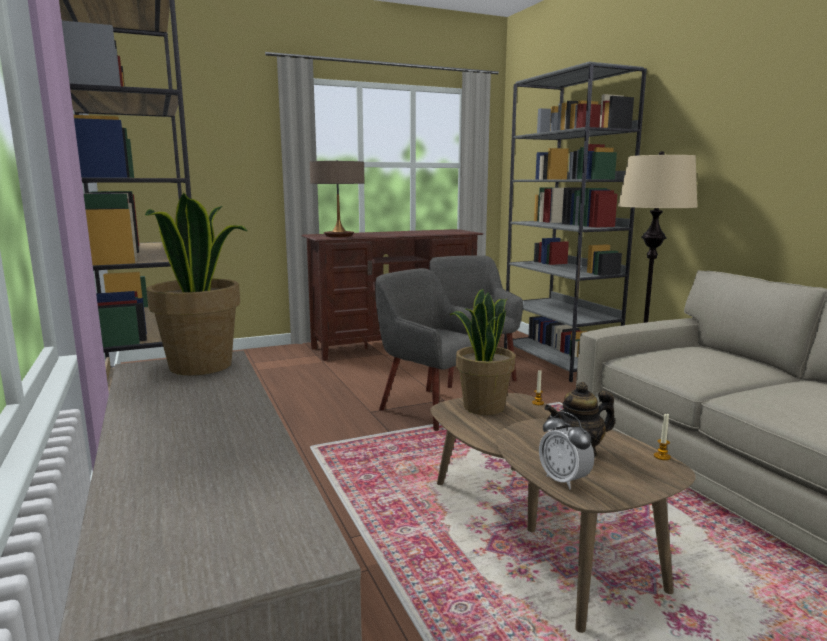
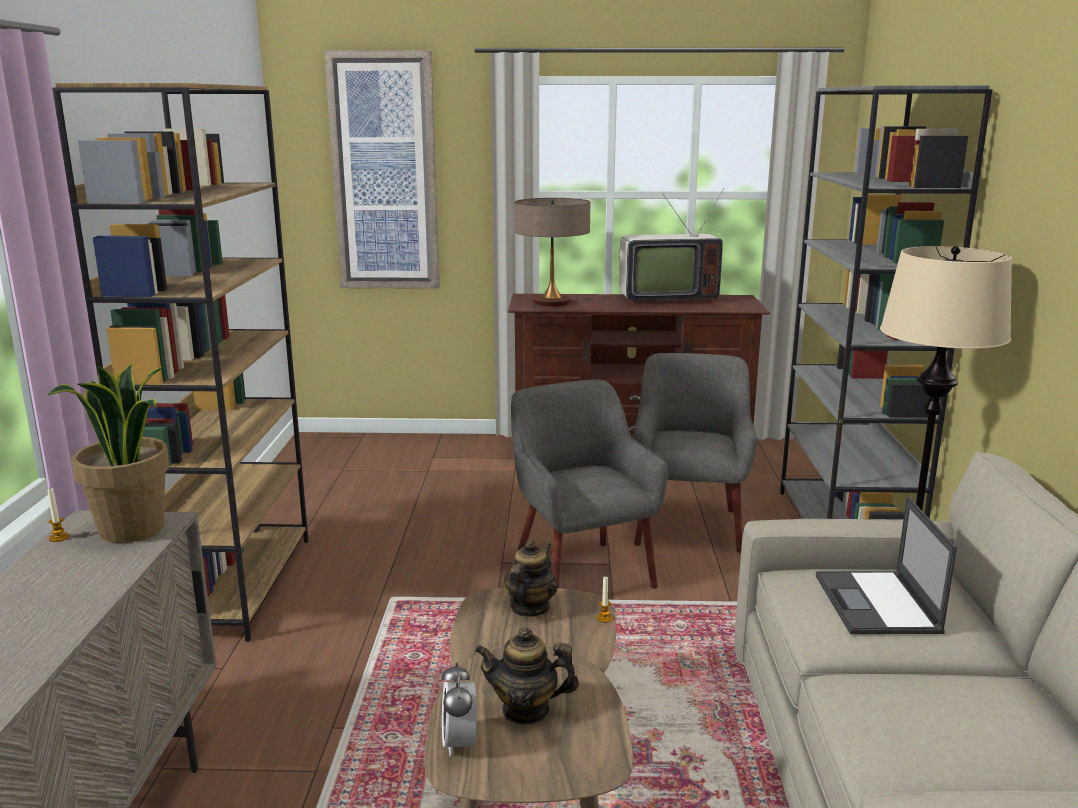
camera: 25 degrees right, 5 degrees up
(193, 146) = (385, 173): none -> picture
(409, 232) = (665, 299): none -> television
(483, 407) = (530, 608): potted plant -> teapot
(662, 456) = (618, 745): candle -> candle (59, 537)
(695, 360) = (877, 604): none -> laptop

